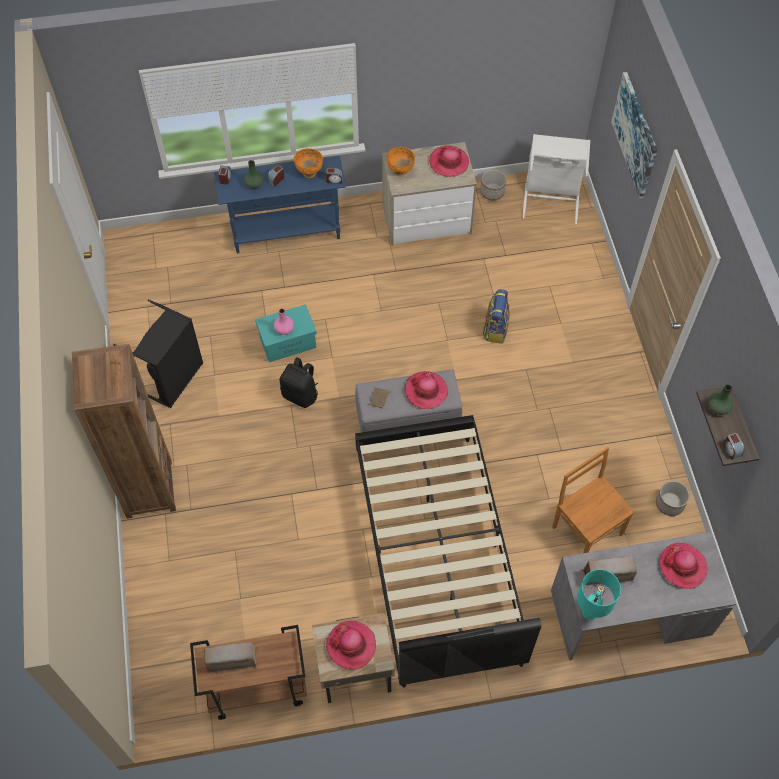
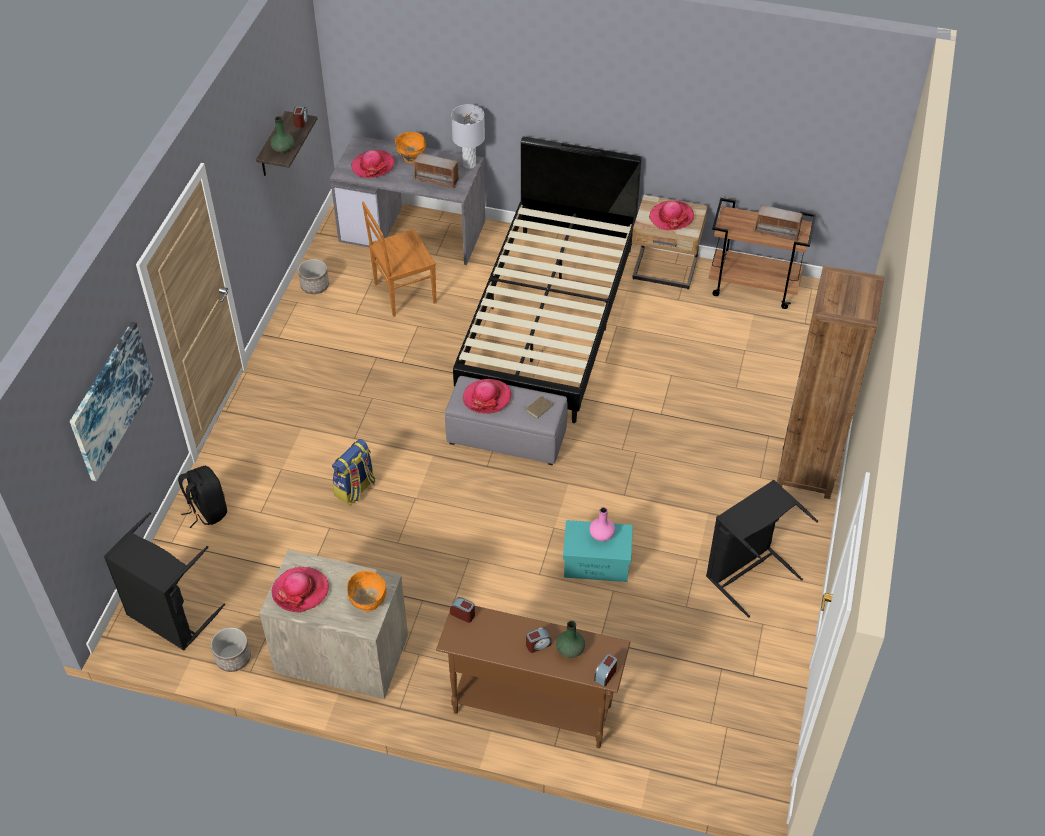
camera: 155 degrees left, 10 degrees down
(286, 233) = (531, 708): blue console table -> brown console table
(301, 395) = (608, 501): black backpack -> black backpack (207, 511)
(309, 172) = (489, 638): orange bowl -> orange bowl (411, 159)
(551, 199) = (169, 618): white laundry basket -> black laundry basket
(586, 529) = (403, 294): brown chair -> brown chair turned 75 degrees clockwise
(589, 612) = (469, 164): turquoise table lamp -> grey table lamp

